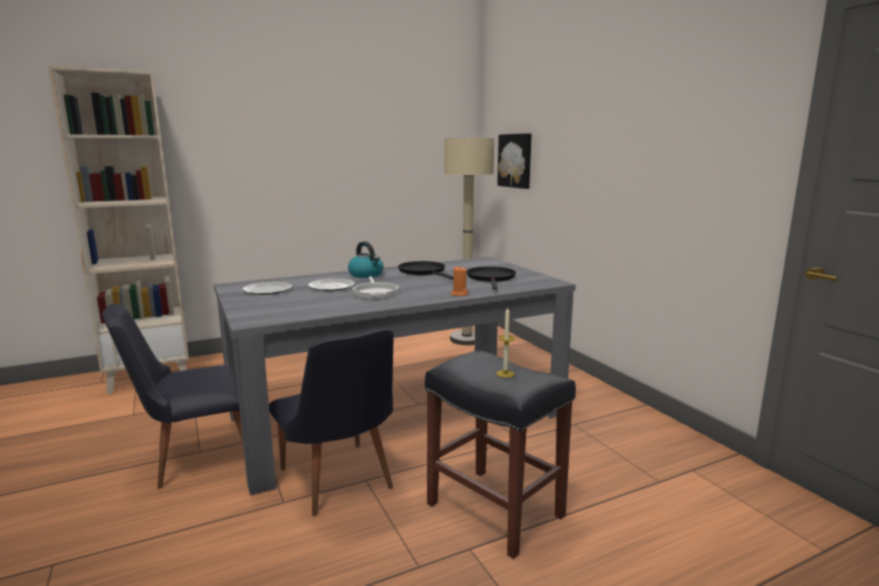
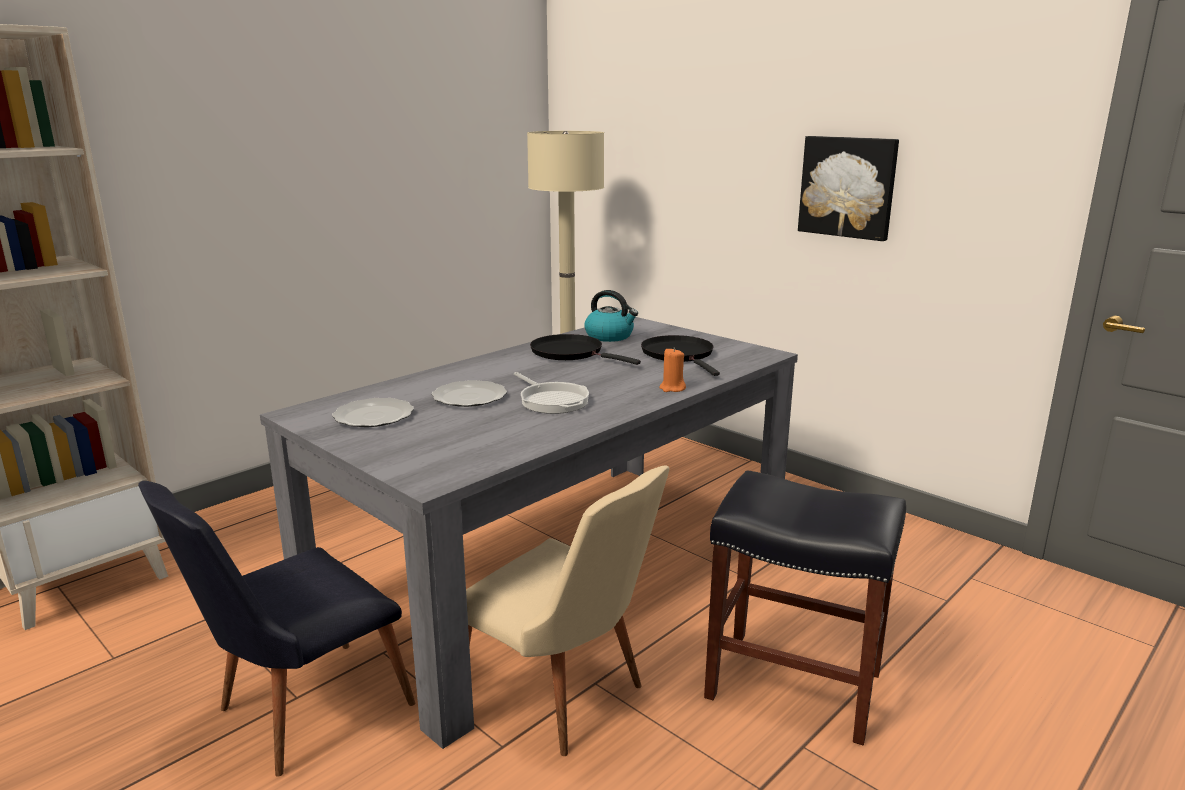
camera: 20 degrees left, 5 degrees up
(339, 484) = (563, 699): black chair -> beige chair
(366, 275) = (493, 368): kettle -> kettle (610, 336)
(505, 374) = (823, 504): candle -> none
(516, 160) = (624, 163): picture -> picture (848, 187)

